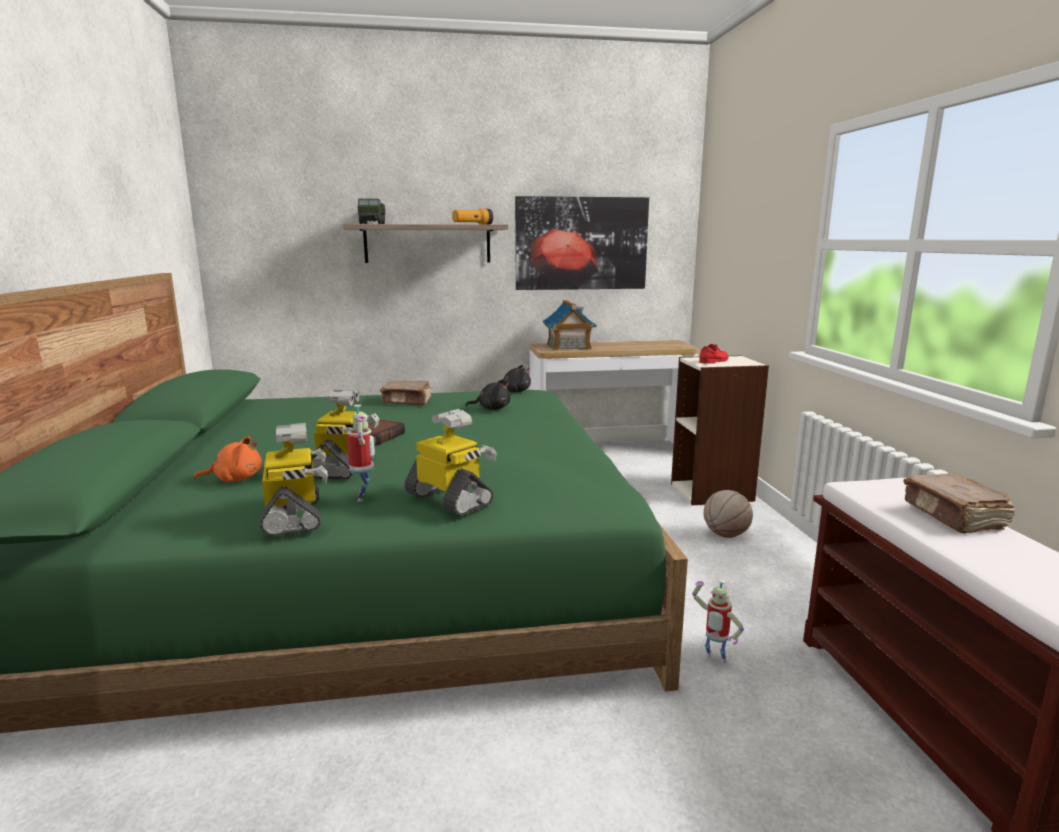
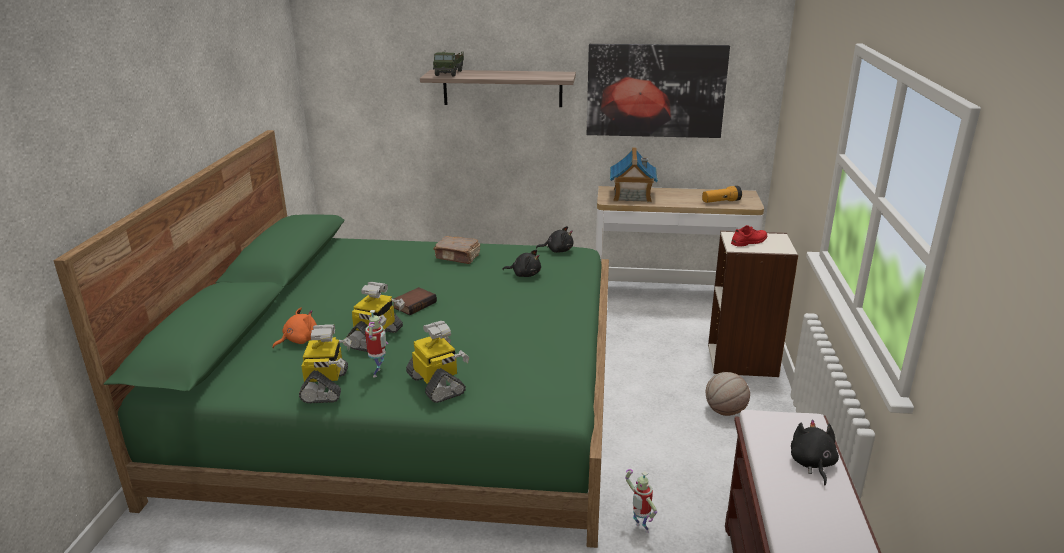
camera: 15 degrees right, 10 degrees up
(235, 479) = (298, 340): orange plush toy -> orange plush toy turned 45 degrees counterclockwise
(473, 224) = (543, 74): flashlight -> flashlight (721, 202)
(953, 516) = (812, 464): brown book -> black plush toy

